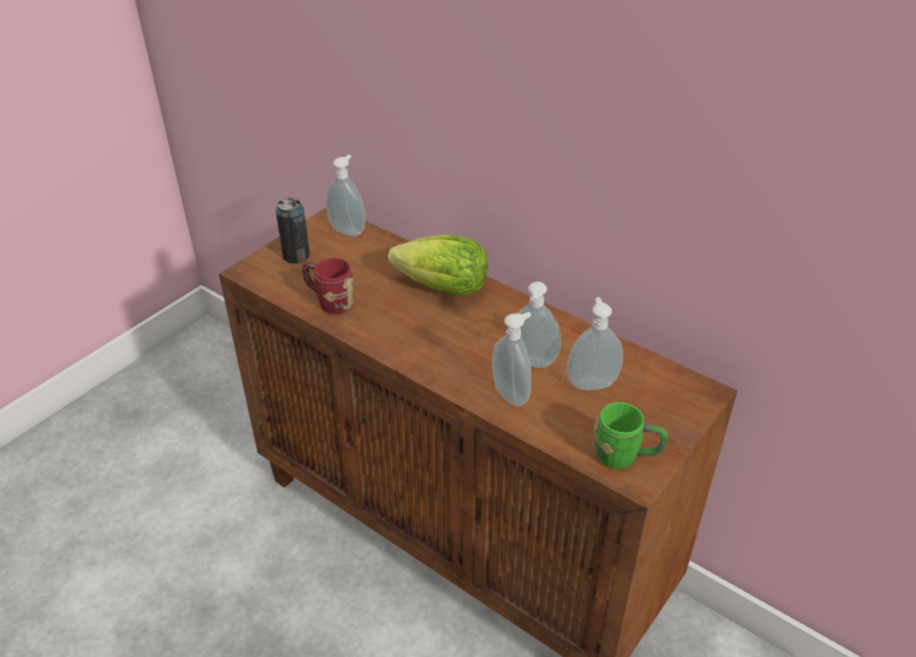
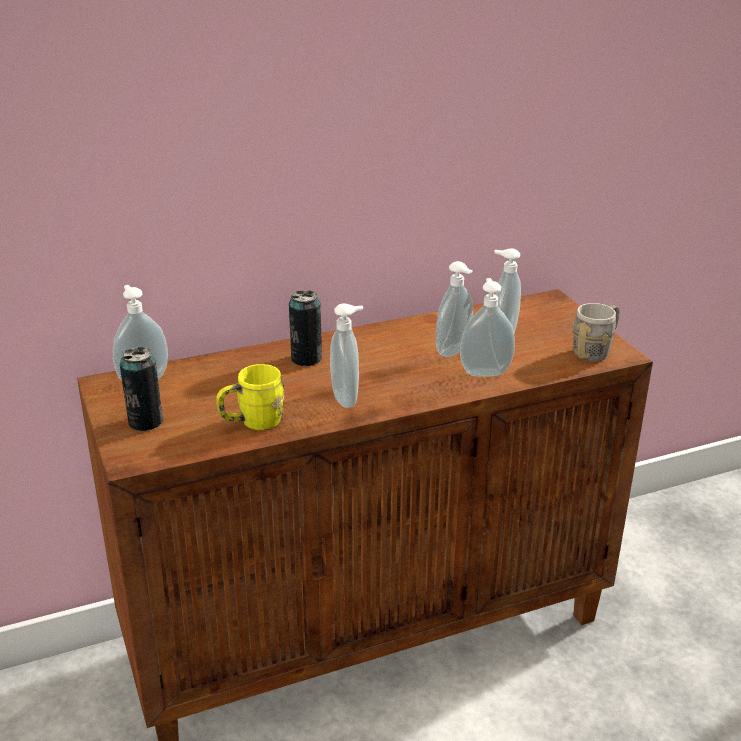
camera: 60 degrees left, 10 degrees down
(329, 301) = (252, 423): red mug -> yellow mug
(401, 332) = (347, 398): none -> soap dispenser
(443, 288) = (306, 358): lettuce -> can
(625, 457) = (595, 350): green mug -> grey mug

